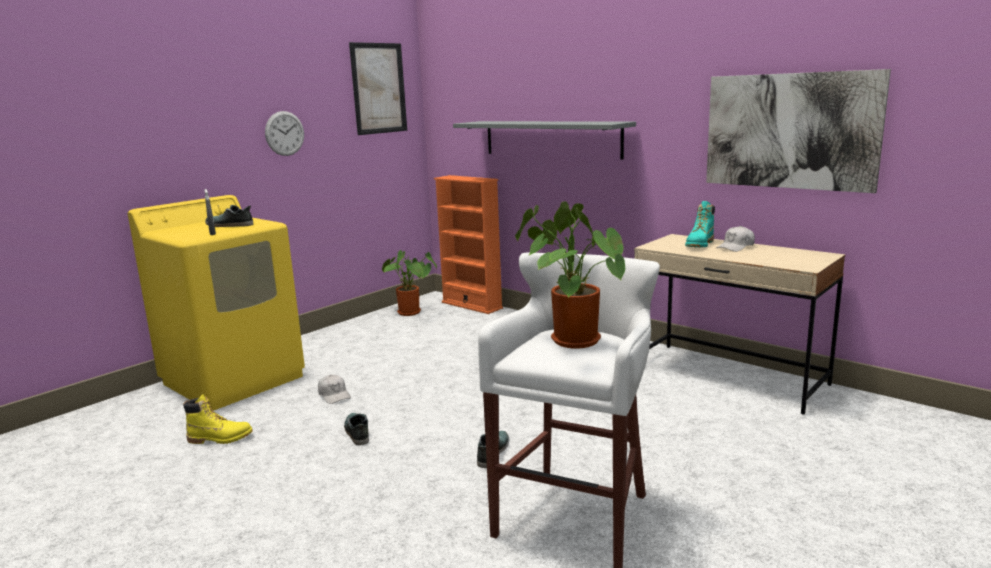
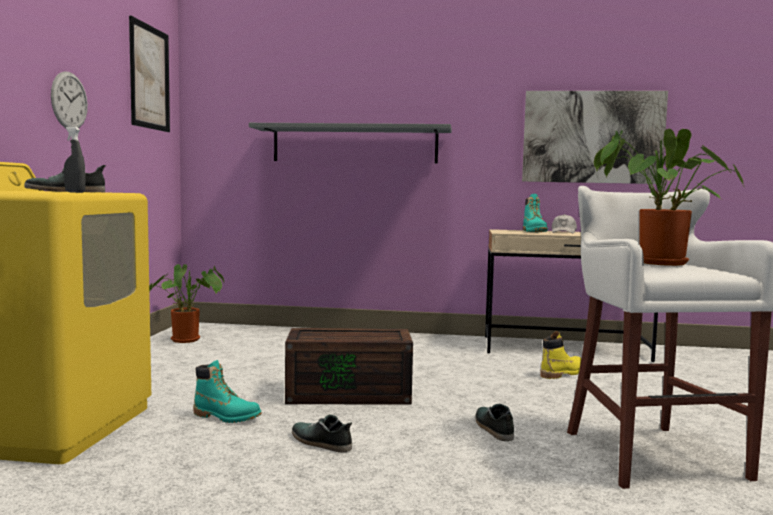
camera: 35 degrees left, 10 degrees down
(220, 438) = (136, 488): yellow boot -> yellow boot (562, 373)
(334, 395) = (226, 417): white cap -> turquoise boot
(443, 391) = (350, 393): none -> brown storage box
(472, 305) = (249, 328): orange bookcase -> none

